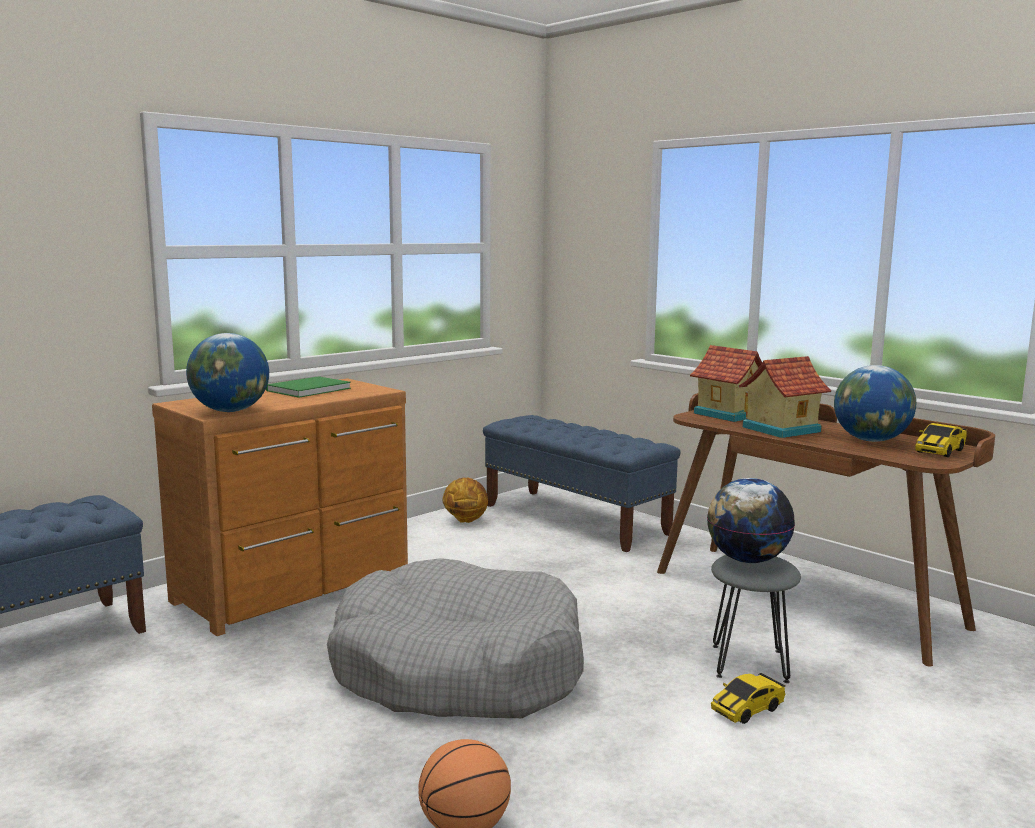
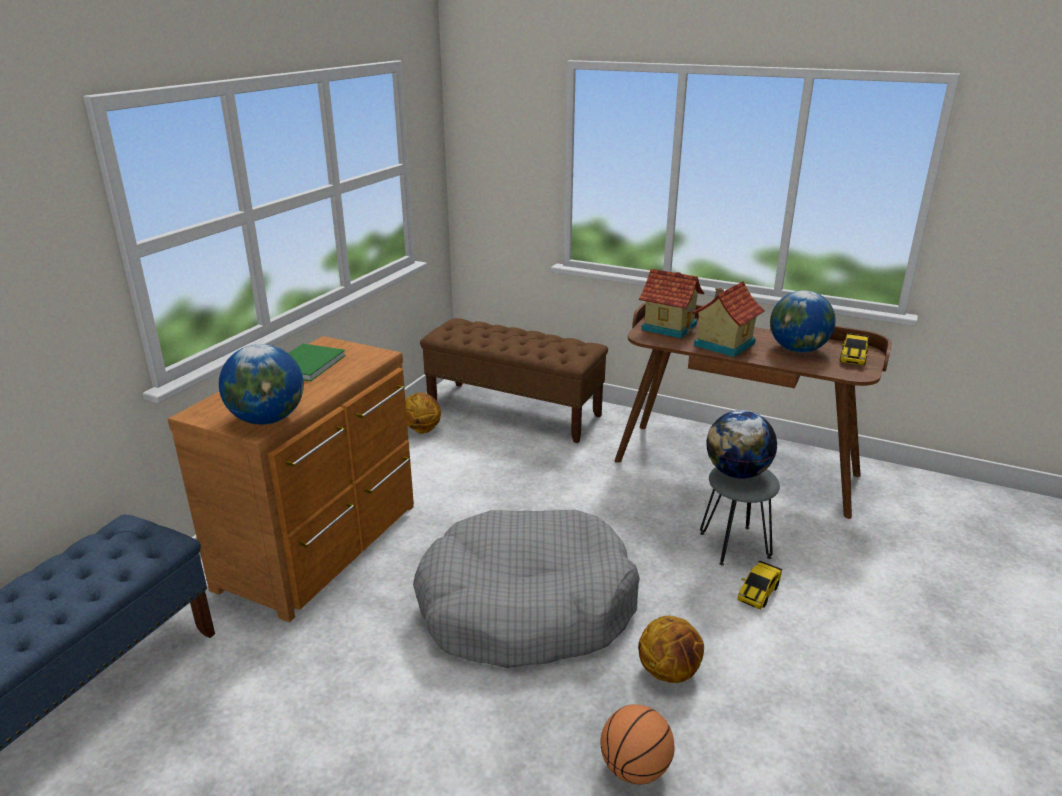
camera: 20 degrees left, 15 degrees up
(575, 519) = (514, 411): blue bench -> brown bench
(576, 755) = (669, 672): none -> basketball

